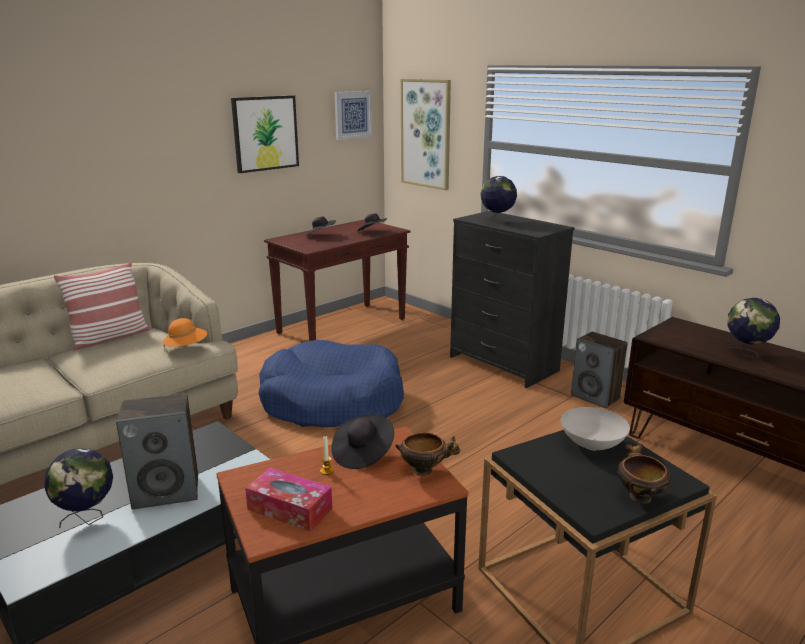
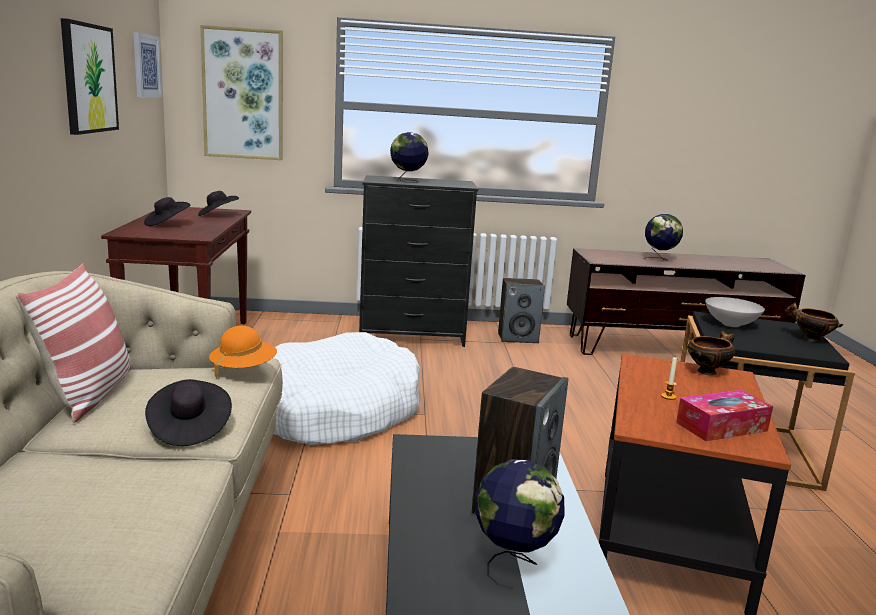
camera: 50 degrees left, 5 degrees down
(332, 401) = (335, 411): blue dog bed -> white dog bed
(362, 454) = (653, 378): black hat -> black hat (189, 429)

